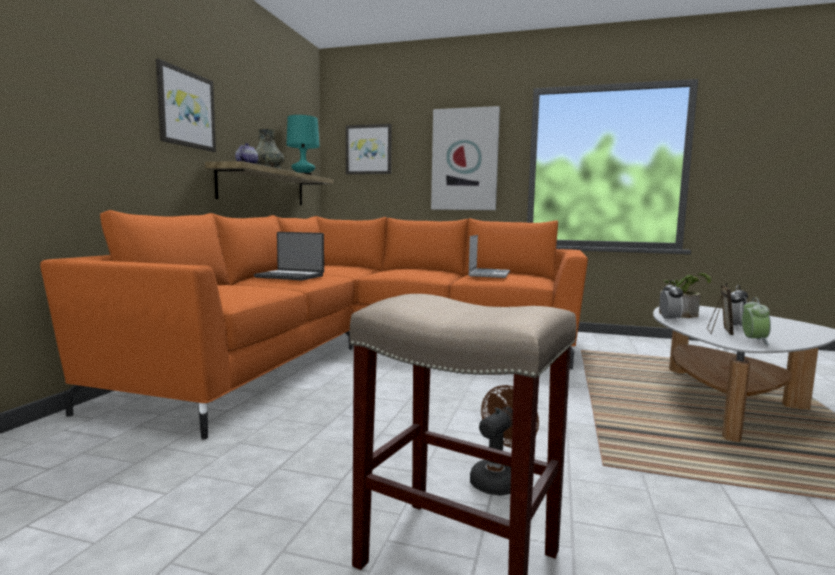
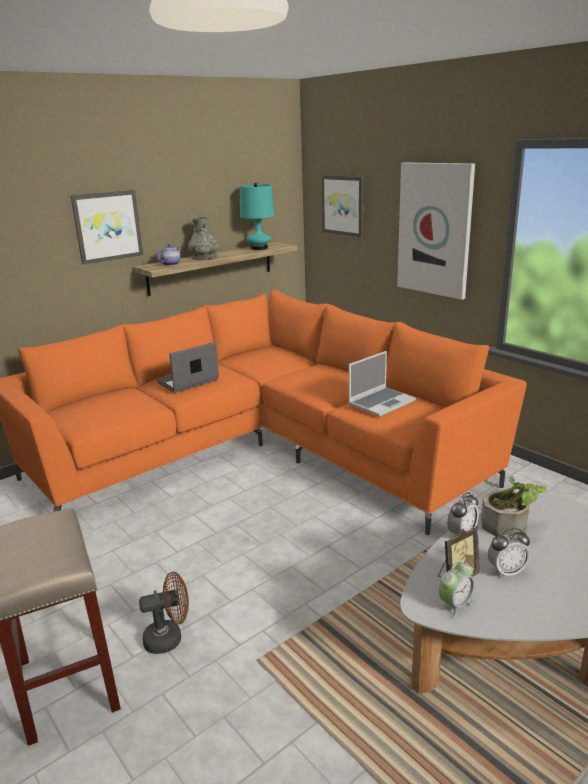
camera: 35 degrees right, 15 degrees up
(290, 276) = (188, 382): laptop -> laptop turned 90 degrees clockwise

